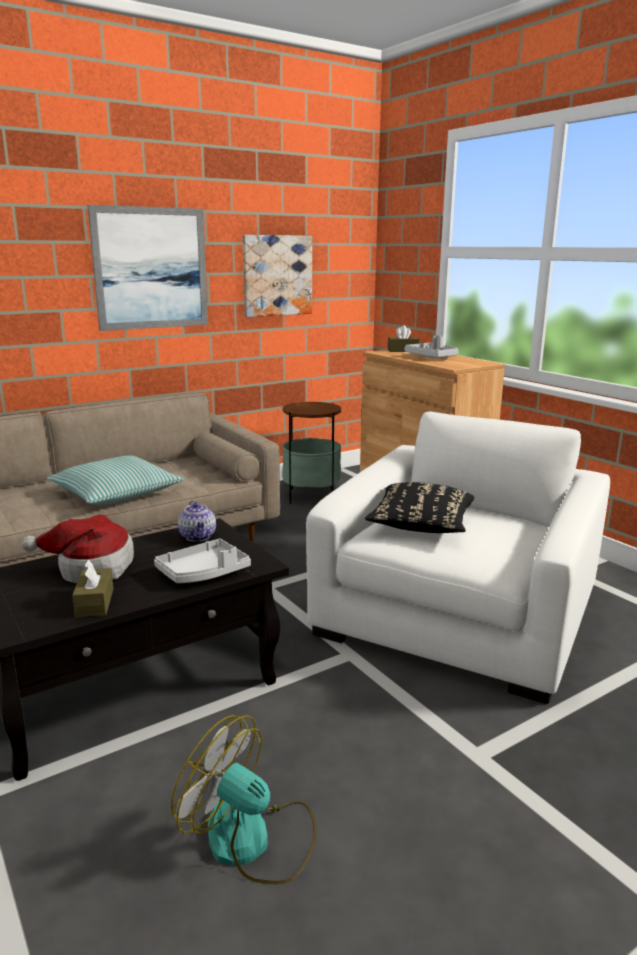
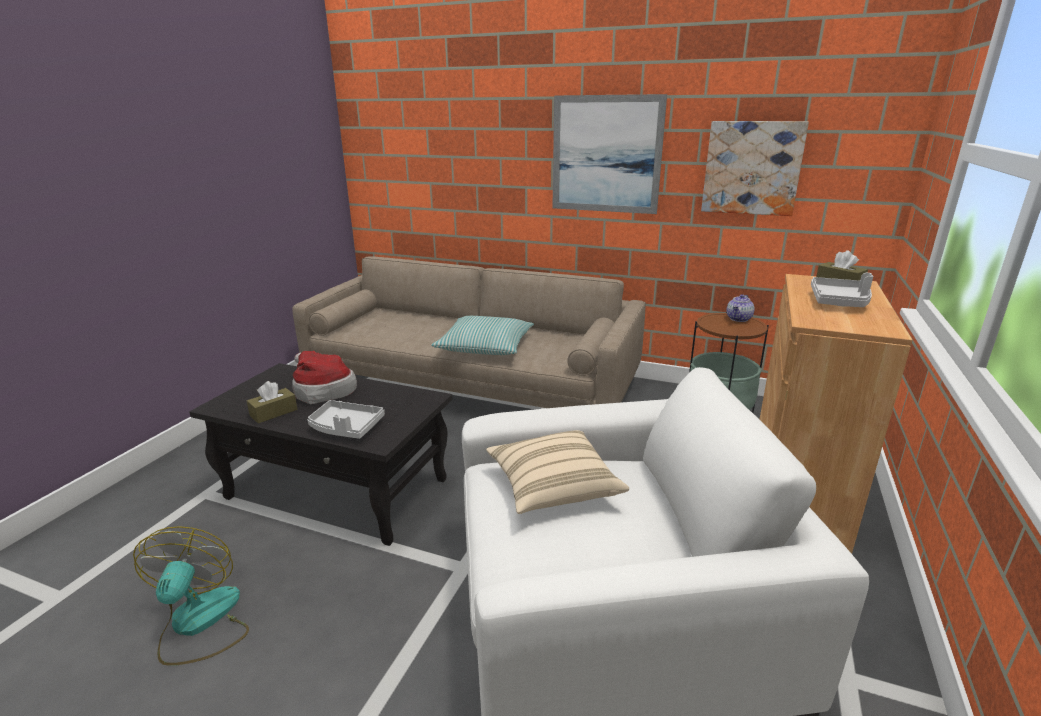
camera: 55 degrees right, 5 degrees up
(198, 536) = (407, 400): teapot -> teapot (739, 319)
(420, 526) = (553, 487): black pillow -> beige pillow

